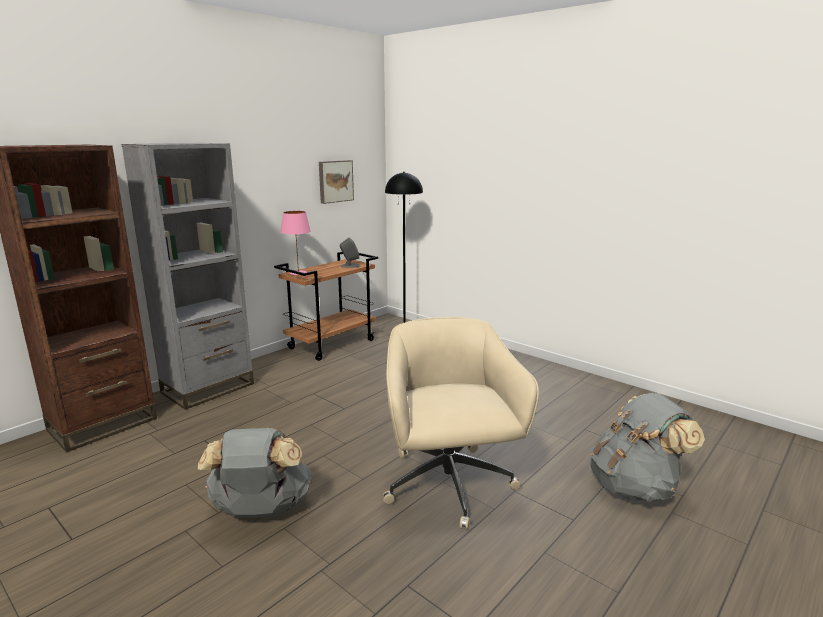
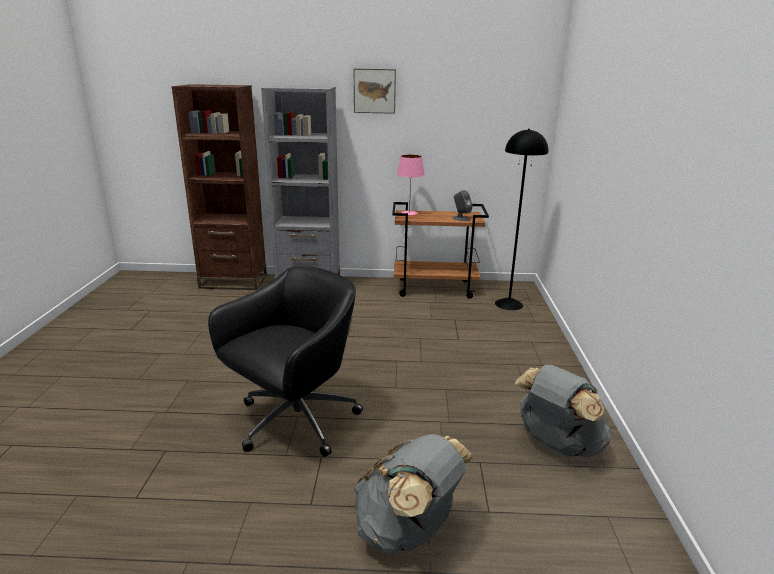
camera: 50 degrees right, 5 degrees up
(261, 511) = (197, 365): grey backpack -> grey backpack (557, 444)
(335, 181) = (479, 131): picture -> picture (374, 91)
(449, 486) = (294, 422): beige office chair -> black office chair

